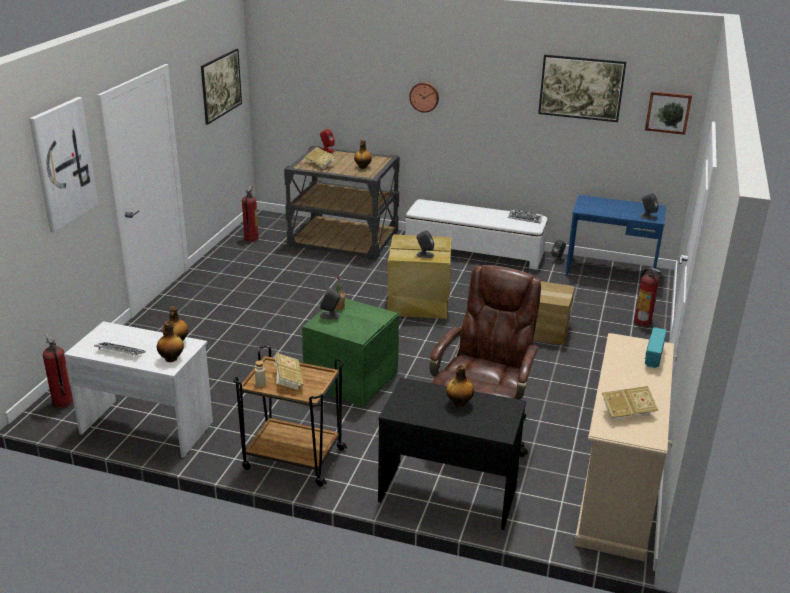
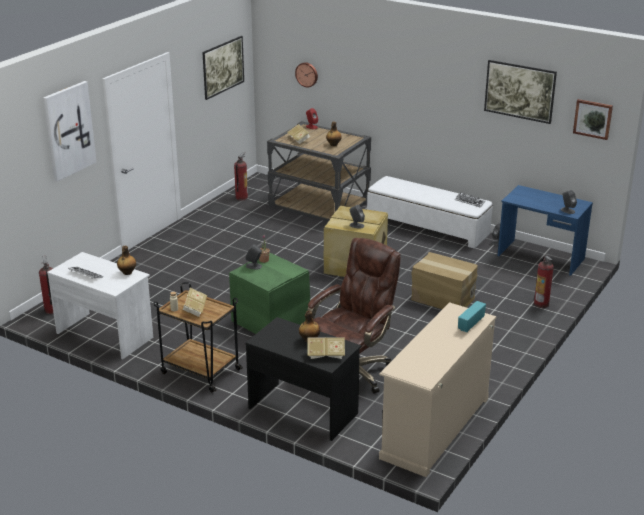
camera: 15 degrees right, 0 degrees up
(171, 359) = (119, 284): bottle -> none
(424, 97) = (392, 87): wall clock -> wall clock (307, 74)
(626, 413) = (419, 360): book -> book (326, 355)

